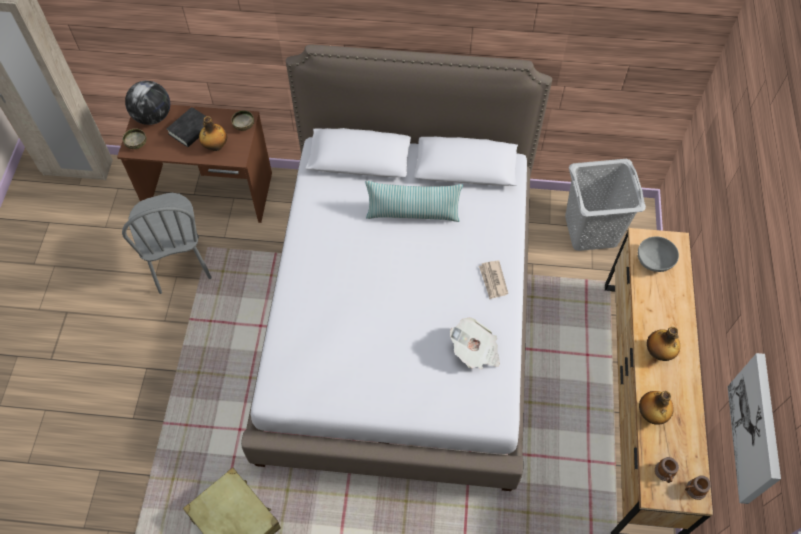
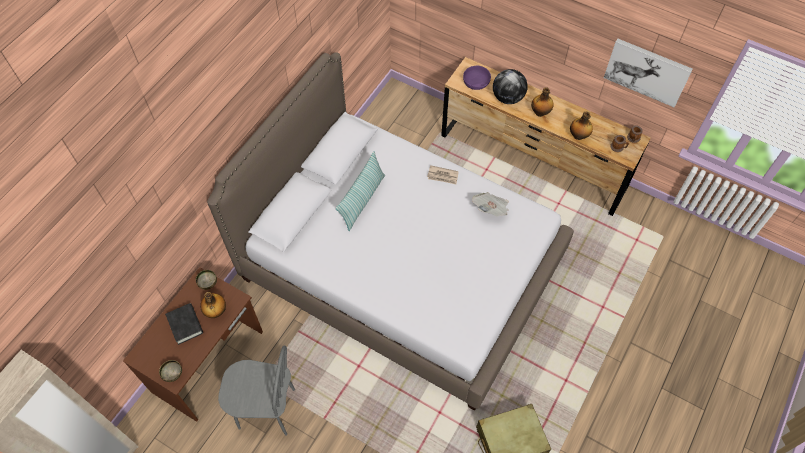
camera: 65 degrees left, 0 degrees up
(153, 117) = (150, 351): globe -> globe (508, 98)
(591, 231) = (396, 123): grey laundry basket -> none
(654, 261) = (476, 83): grey bowl -> purple bowl

